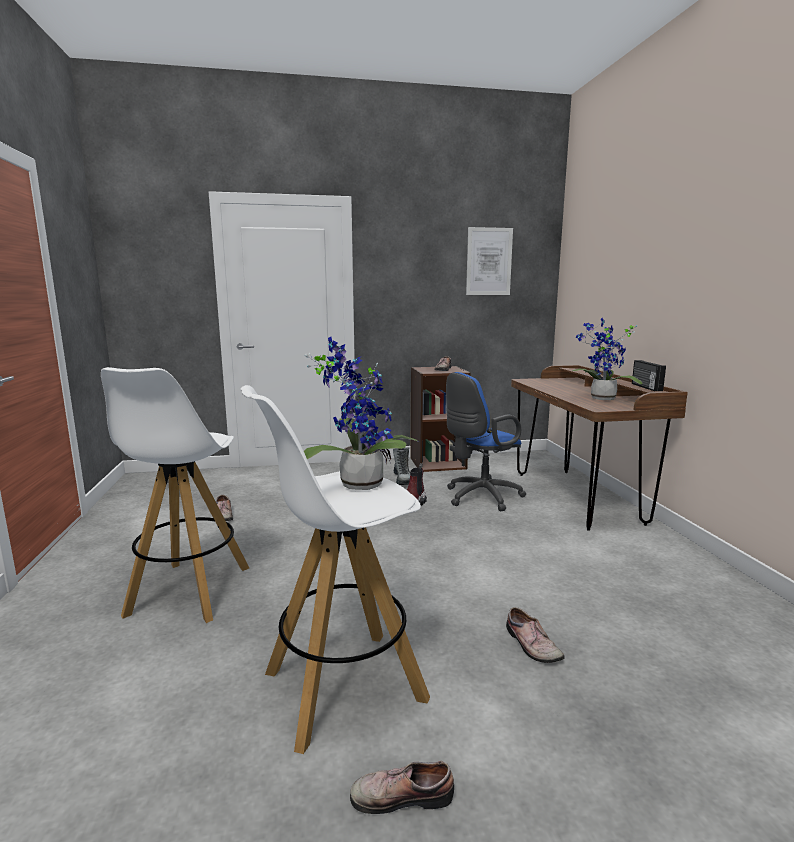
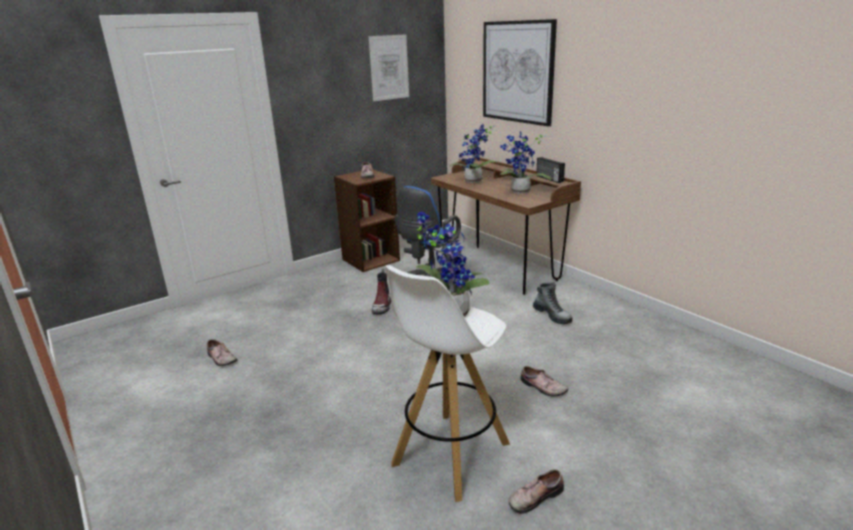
camera: 25 degrees left, 10 degrees up
(189, 591) = (266, 431): white stool -> none
(403, 479) = (354, 283): boot -> boot (552, 315)
(556, 386) = (474, 182): none -> potted plant
(627, 260) = (517, 72): none -> picture

